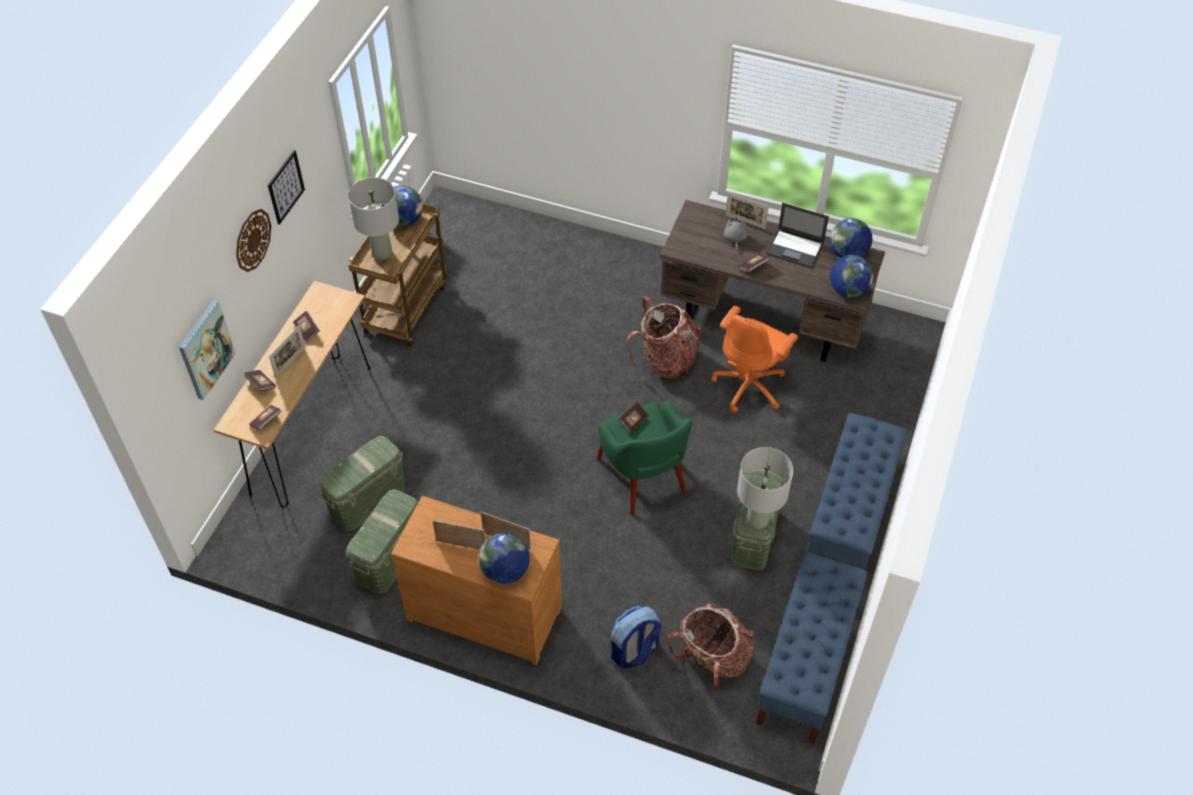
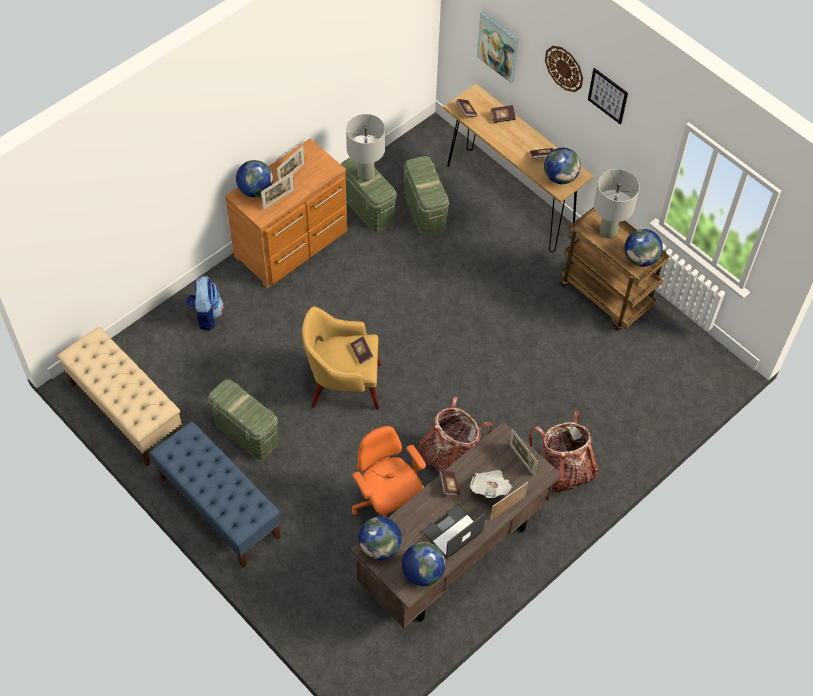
camera: 115 degrees right, 5 degrees up
(290, 362) = (515, 138): picture frame -> picture frame (521, 460)
(330, 305) = (560, 177): none -> globe
(643, 477) = (343, 385): green armchair -> yellow armchair
(712, 659) = (169, 356): backpack -> backpack (563, 470)
(735, 239) = (490, 488): grey plush toy -> newspaper
(757, 520) = (226, 395): grey table lamp -> grey table lamp (365, 174)
(806, 664) = (126, 411): blue bench -> beige bench

